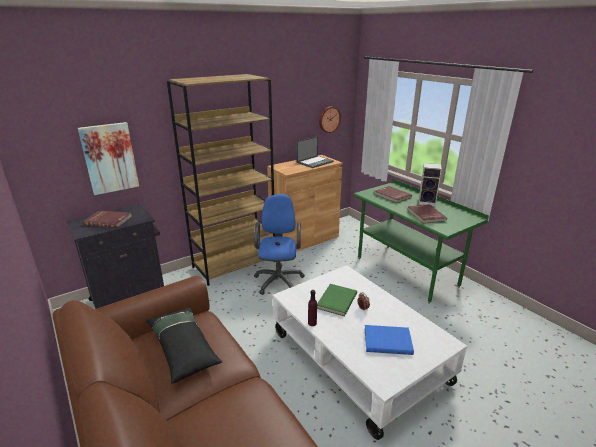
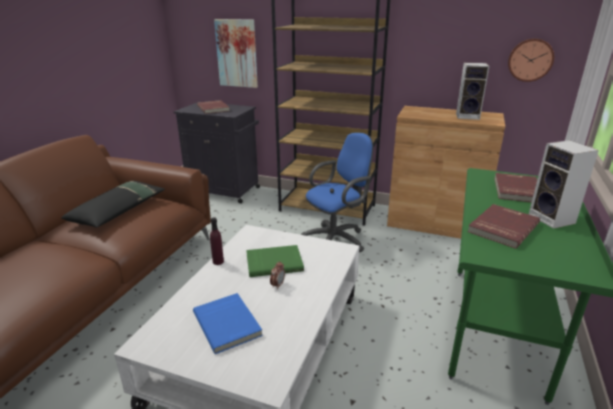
camera: 55 degrees right, 0 degrees up
(315, 162) = (468, 116): laptop -> speaker

